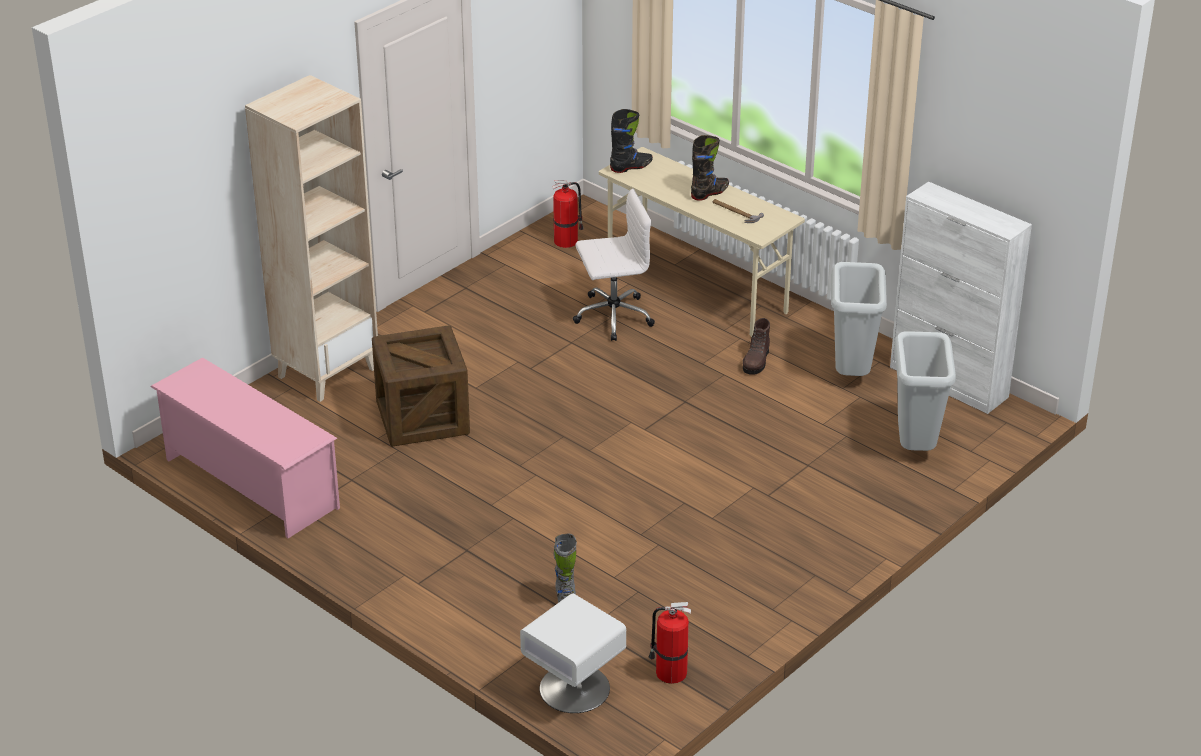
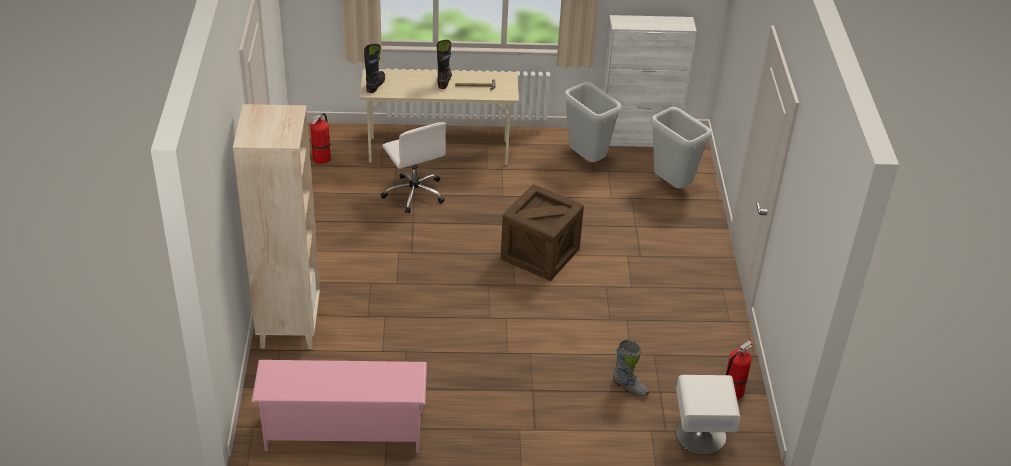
camera: 45 degrees left, 5 degrees up
(422, 418) = (391, 321): crate -> crate (540, 254)
(612, 316) = (414, 193): white office chair -> white office chair turned 120 degrees clockwise
(756, 362) = (529, 179): brown boot -> none

